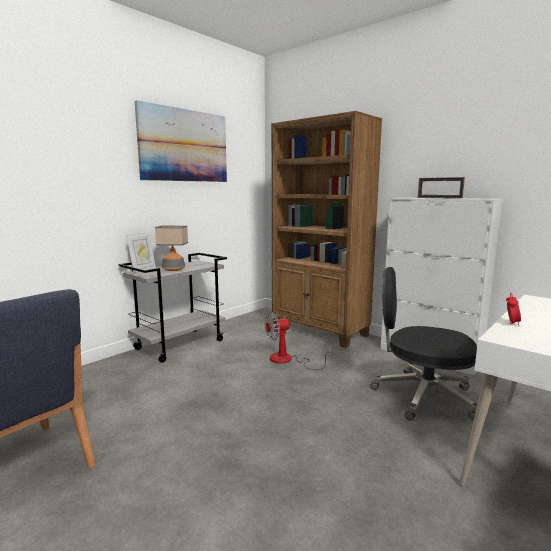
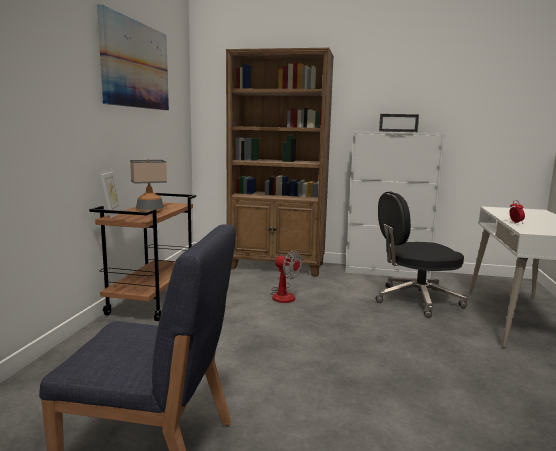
camera: 30 degrees left, 0 degrees up
(180, 344) = (152, 301): grey cart -> brown cart
(288, 360) = (283, 295): fan -> fan turned 90 degrees counterclockwise

